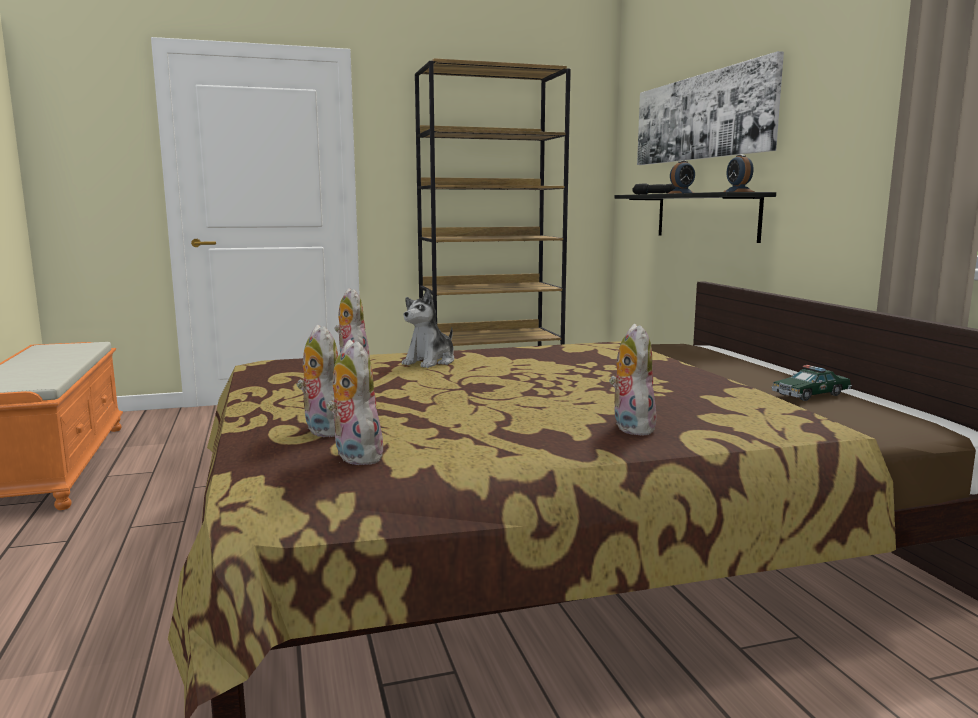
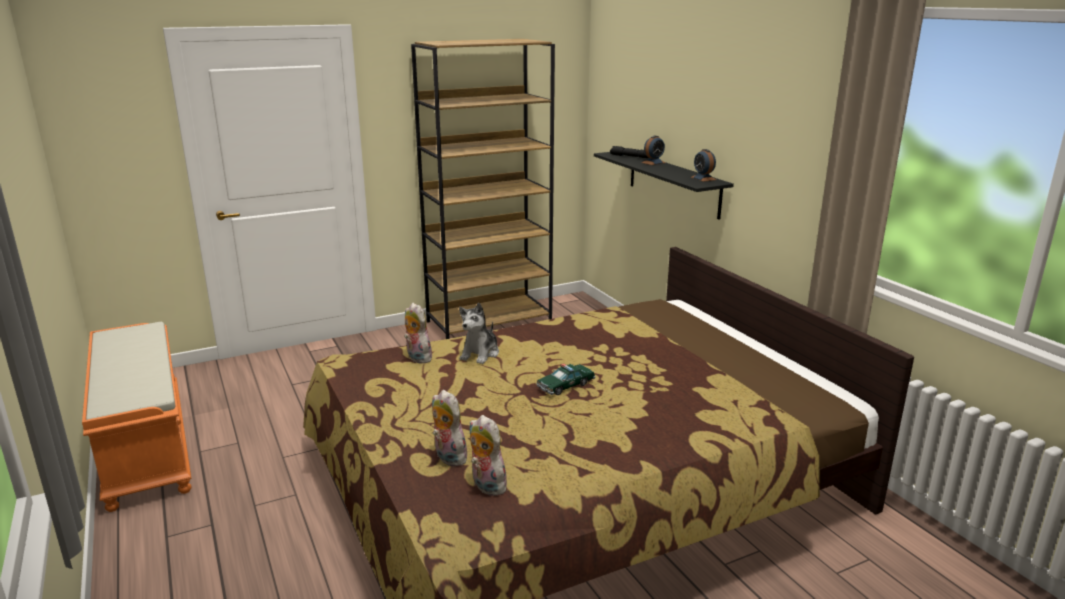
camera: 10 degrees left, 10 degrees up
(630, 427) = (654, 433): plush toy -> none
(701, 117) = (670, 99): picture -> none
(810, 395) = (764, 374): toy car -> toy car (565, 385)

